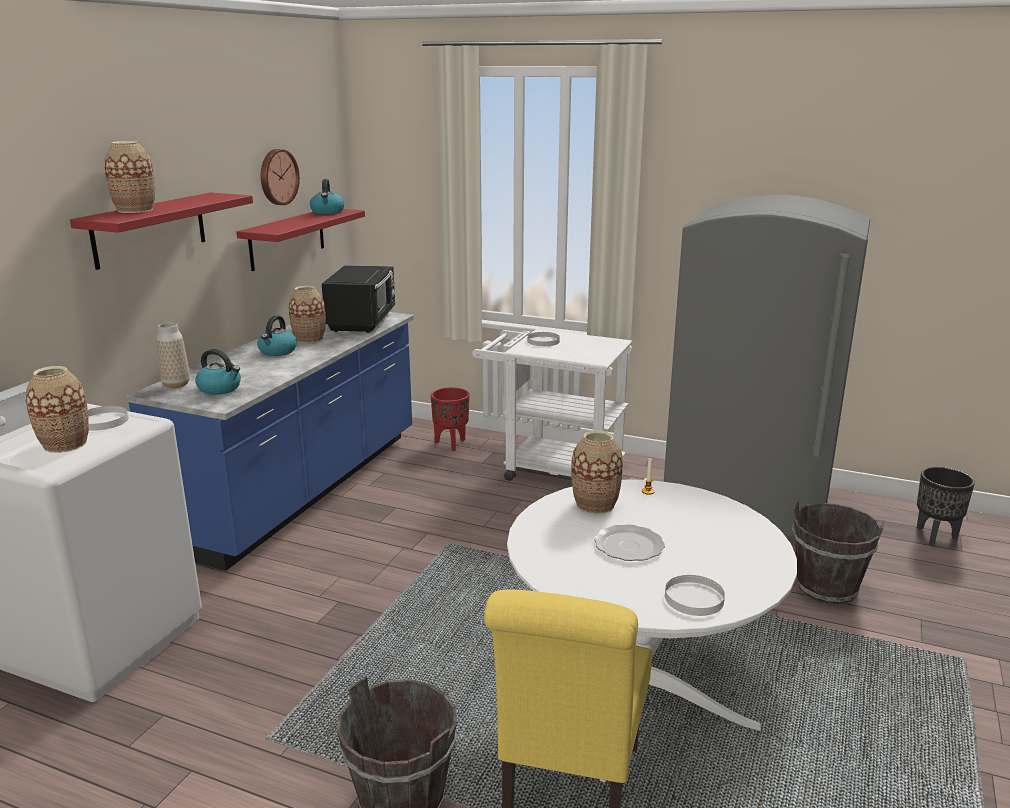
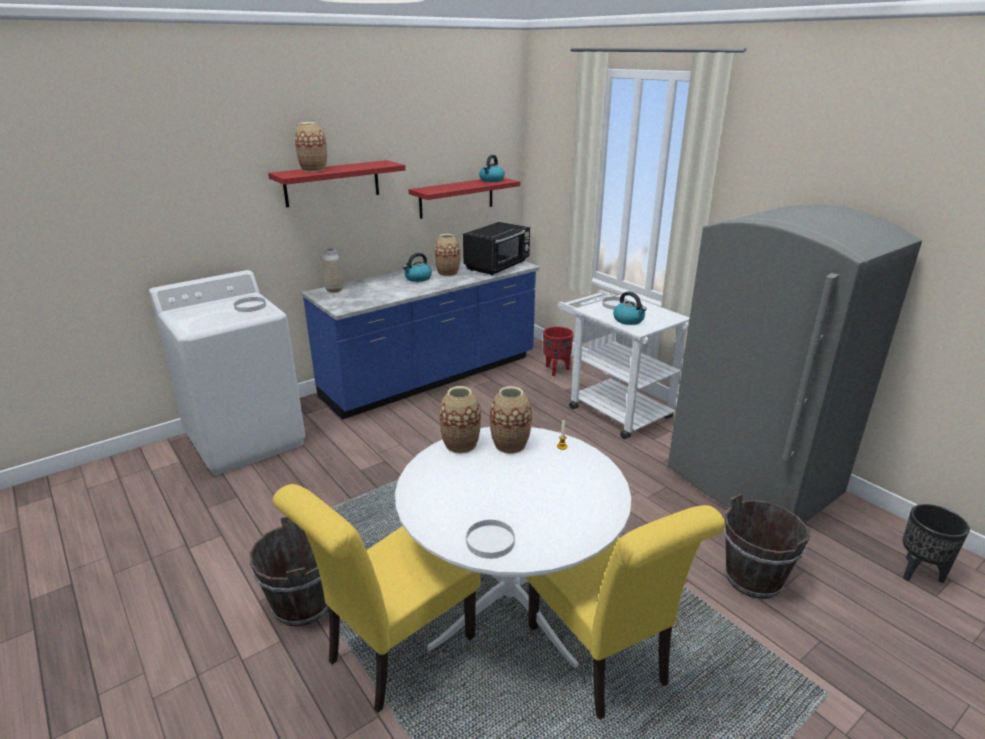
camera: 30 degrees right, 5 degrees up
(65, 444) = (215, 317): vase -> vase (461, 445)
(220, 388) = (354, 298): kettle -> kettle (629, 320)
(277, 177) = (451, 151): wall clock -> none
(630, 546) = (495, 484): plate -> none
(776, 713) = (602, 661): none -> yellow chair

